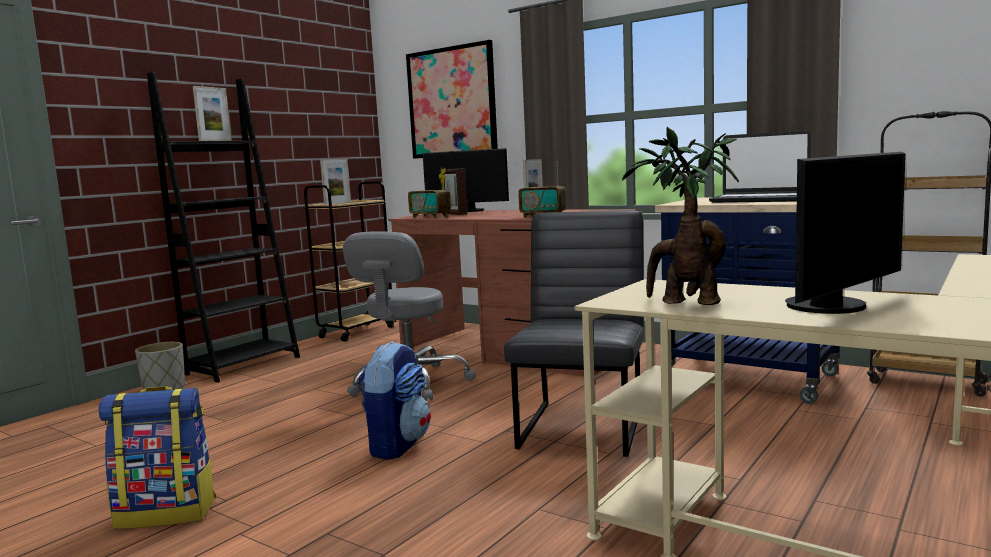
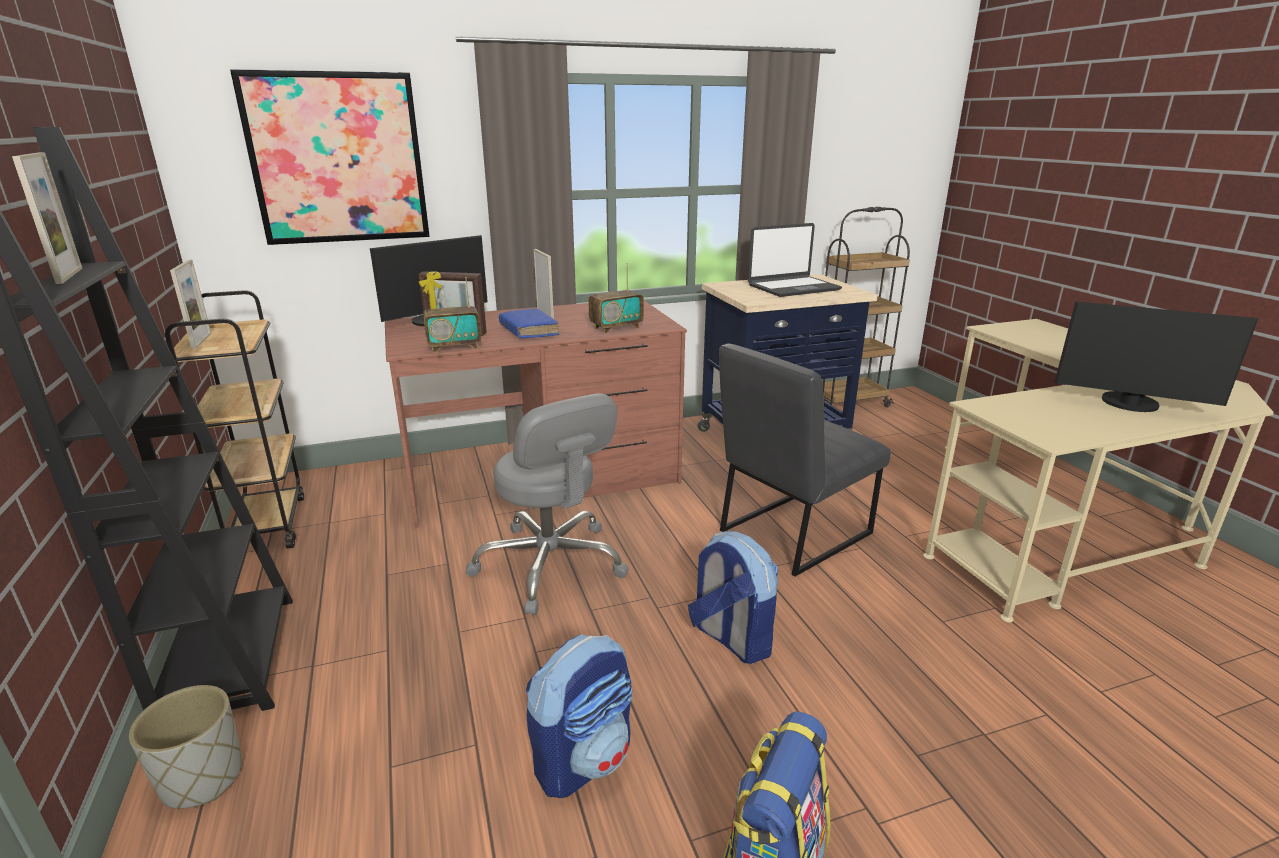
camera: 55 degrees left, 15 degrees up
(234, 443) = (584, 758): none -> backpack
(491, 215) = (529, 331): none -> blue book
(584, 426) = (791, 533): grey chair -> grey chair turned 90 degrees counterclockwise
(684, 303) = (1078, 425): potted plant -> none
(834, 307) = (1130, 404): monitor -> monitor turned 120 degrees clockwise

